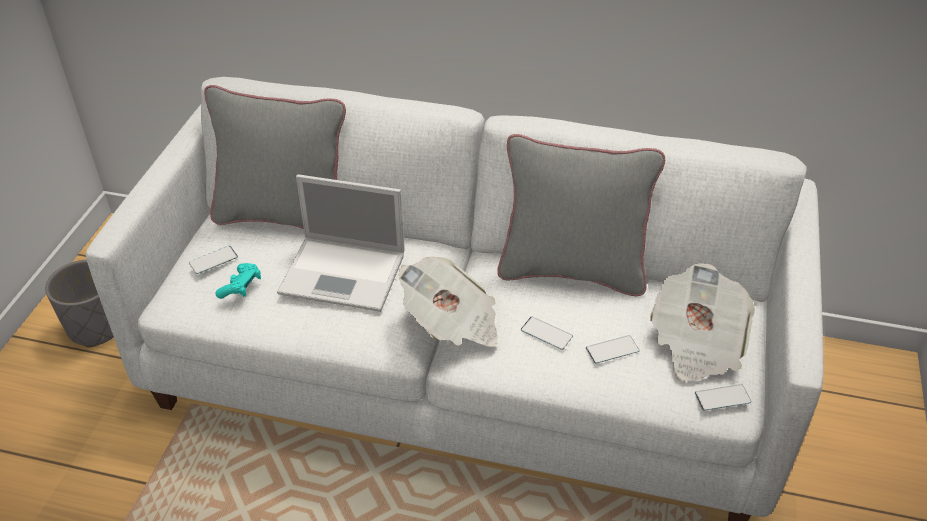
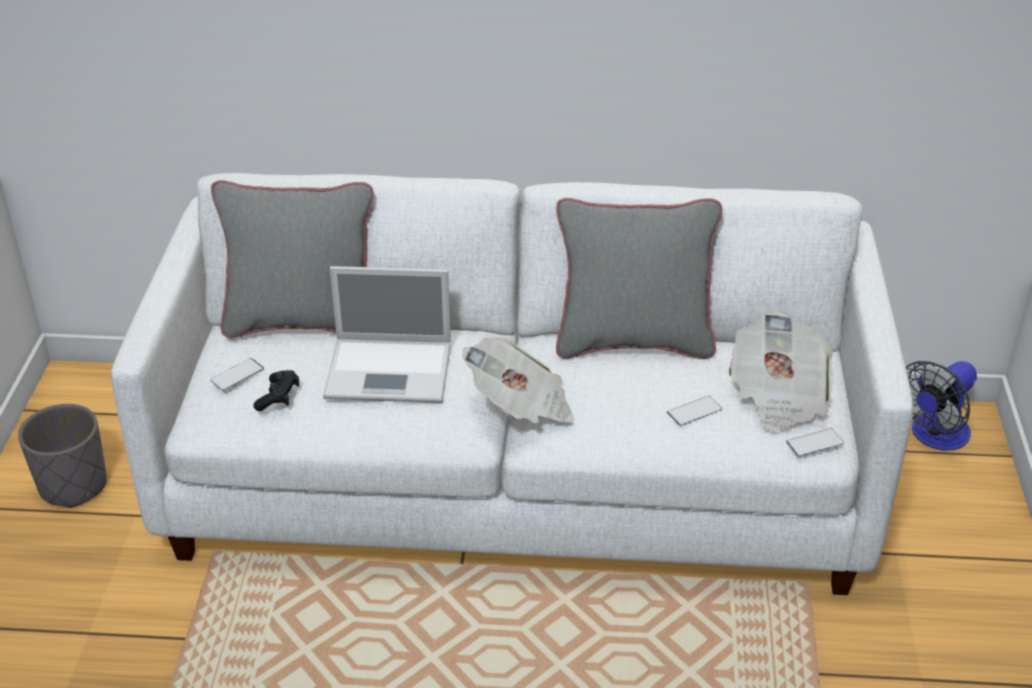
camera: 10 degrees left, 5 degrees down
(241, 287) = (278, 397): turquoise game controller -> black game controller
(546, 333) = (622, 404): phone -> none
(853, 379) = (934, 436): none -> fan

